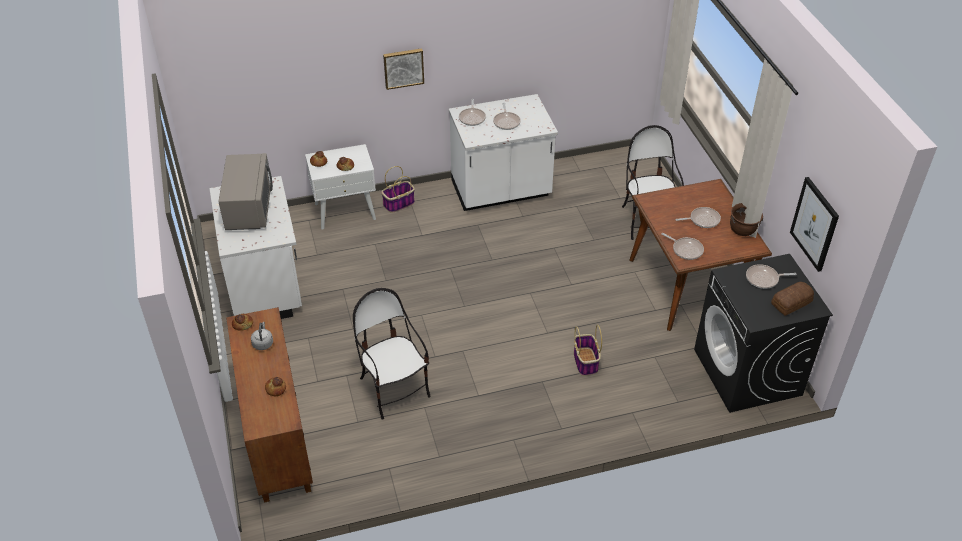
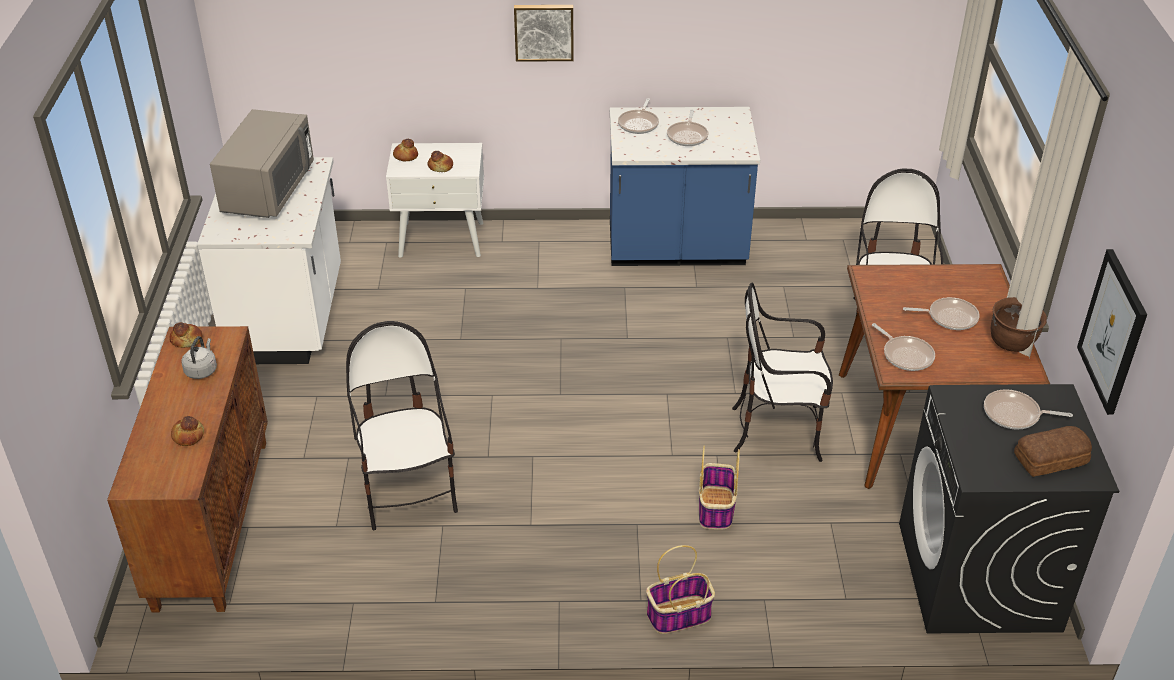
camera: 15 degrees right, 5 degrees down
(398, 204) = (521, 242): basket -> basket (678, 616)
(501, 191) = (676, 249): white counter -> blue counter
(605, 304) = (778, 431): none -> chair

